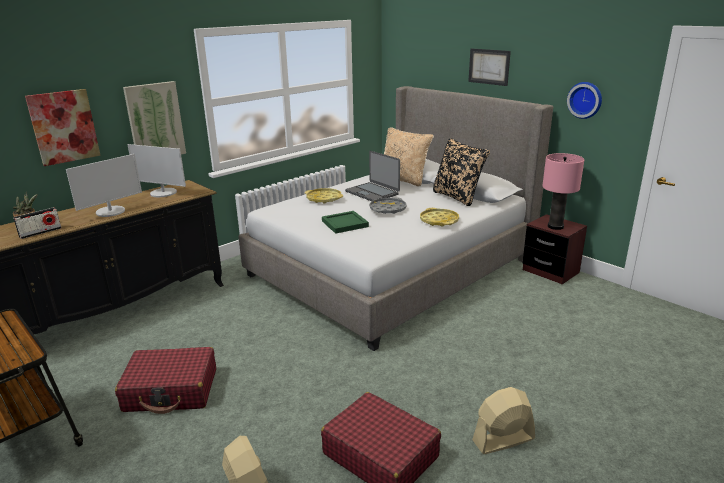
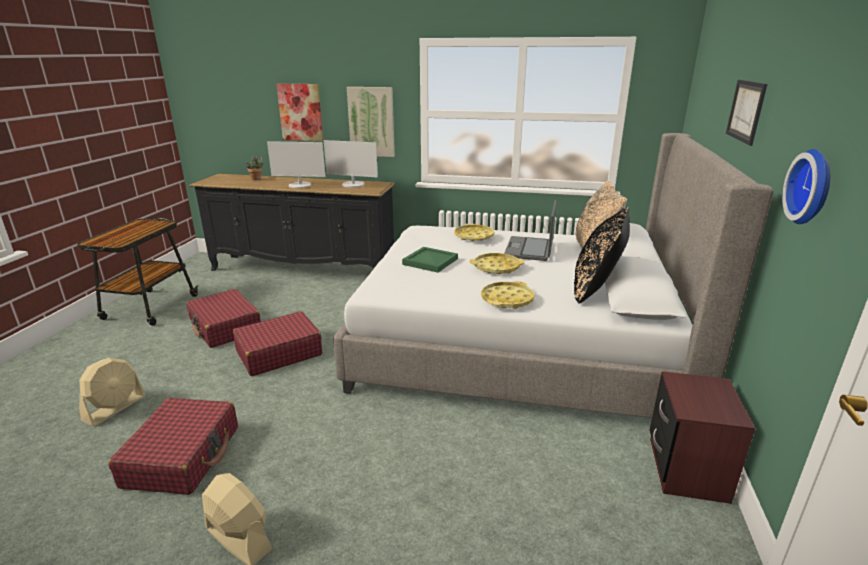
camera: 55 degrees right, 0 degrees up
(40, 232) = (247, 184): radio -> none
(163, 193) = (353, 185): monitor -> monitor turned 60 degrees counterclockwise
(271, 368) = (279, 353): none -> red suitcase
(387, 209) = (496, 267): grey tray -> yellow tray
(555, 226) = (693, 397): pink table lamp -> none

